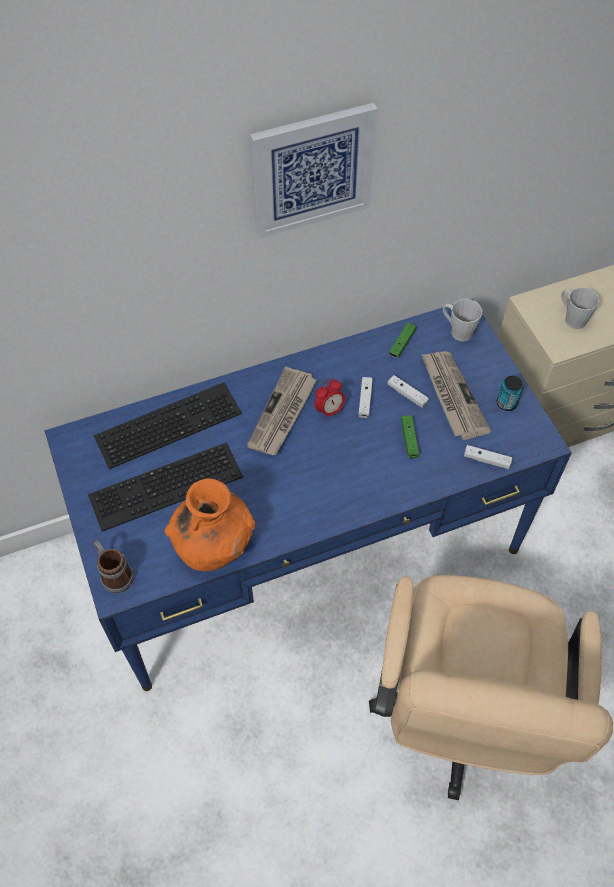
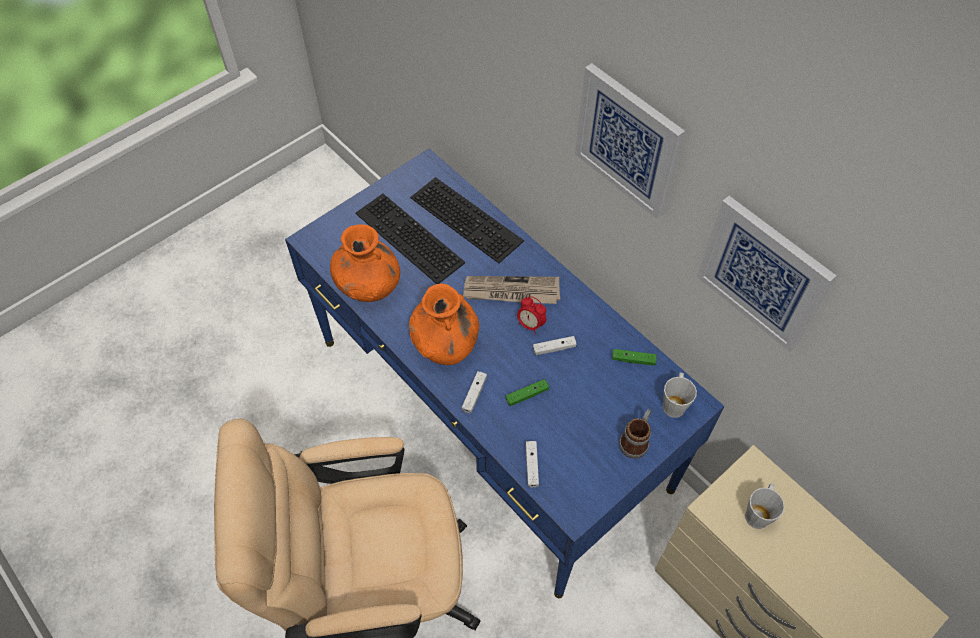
camera: 70 degrees right, 0 degrees up
(114, 573) = (323, 233): mug -> mug (636, 440)
(323, 491) = (446, 345): none -> orange vase
(407, 394) = (576, 380): white game controller -> white game controller (474, 394)
(452, 396) = (592, 418): newspaper -> none
(477, 152) = (763, 273): none -> picture
(506, 403) = (606, 468): can -> none

